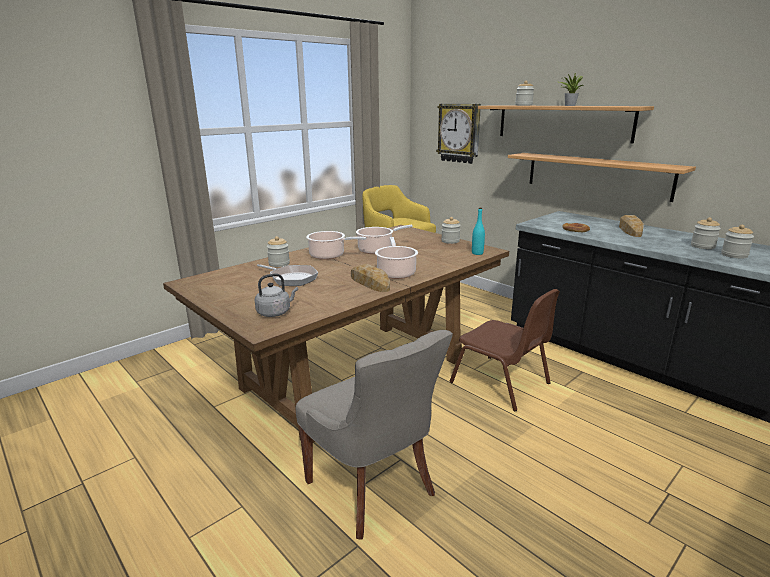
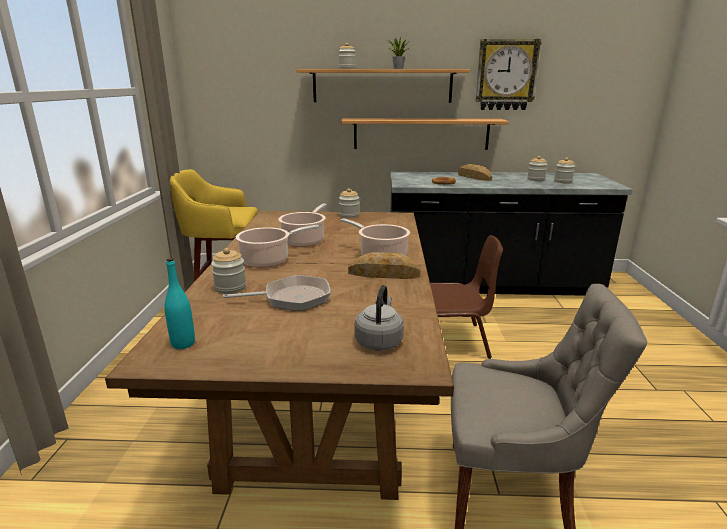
camera: 45 degrees left, 0 degrees up
(459, 133) = (258, 101): wall clock -> wall clock (506, 75)
(477, 253) = (397, 220): turquoise bottle -> turquoise bottle (183, 344)

